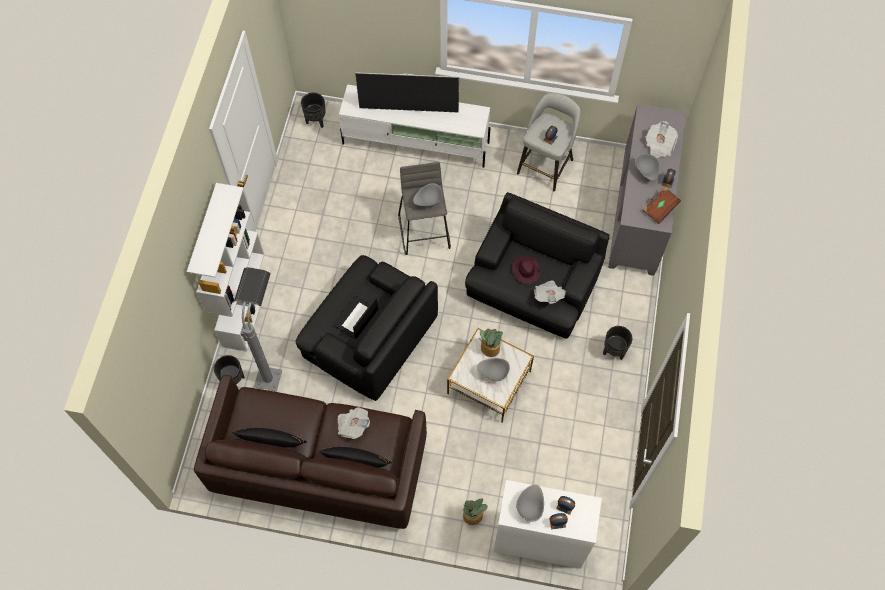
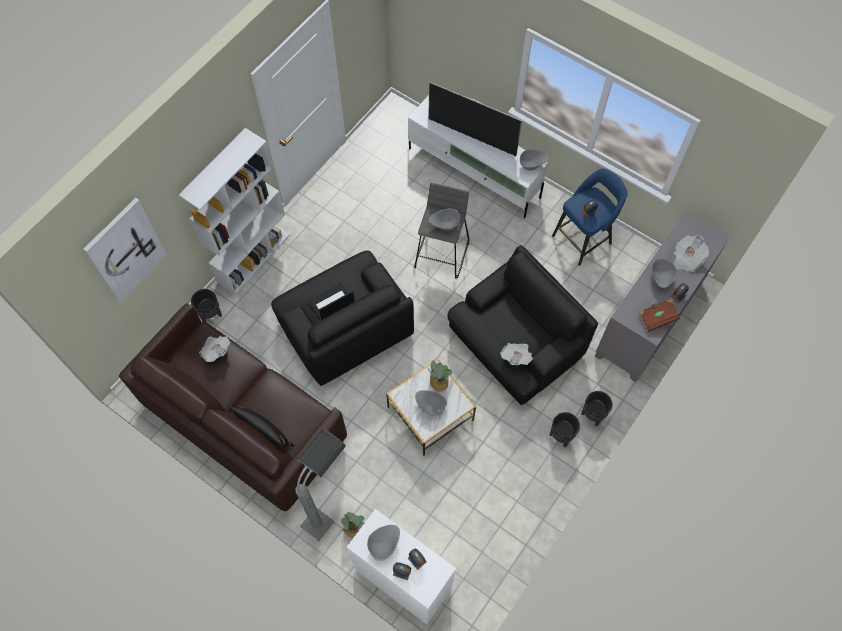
camera: 25 degrees right, 0 degrees up
(162, 344) = (125, 250): none -> picture
(272, 364) = (250, 314): grey floor lamp -> grey floor lamp (328, 509)
(272, 442) = (201, 381): black pillow -> none
(316, 121) = (396, 120): black planter -> black planter (592, 416)
(353, 425) = (277, 397): newspaper -> newspaper (216, 351)
(477, 114) = (532, 165): none -> grey bowl
(525, 270) = (507, 325): purple hat -> none
(546, 165) = (583, 239): grey stool -> blue stool

